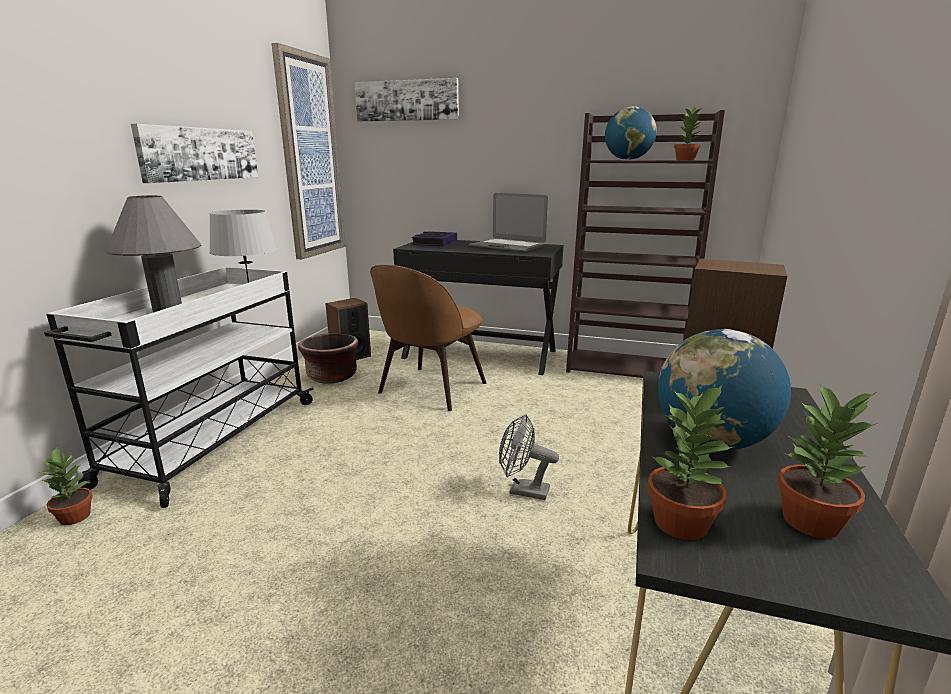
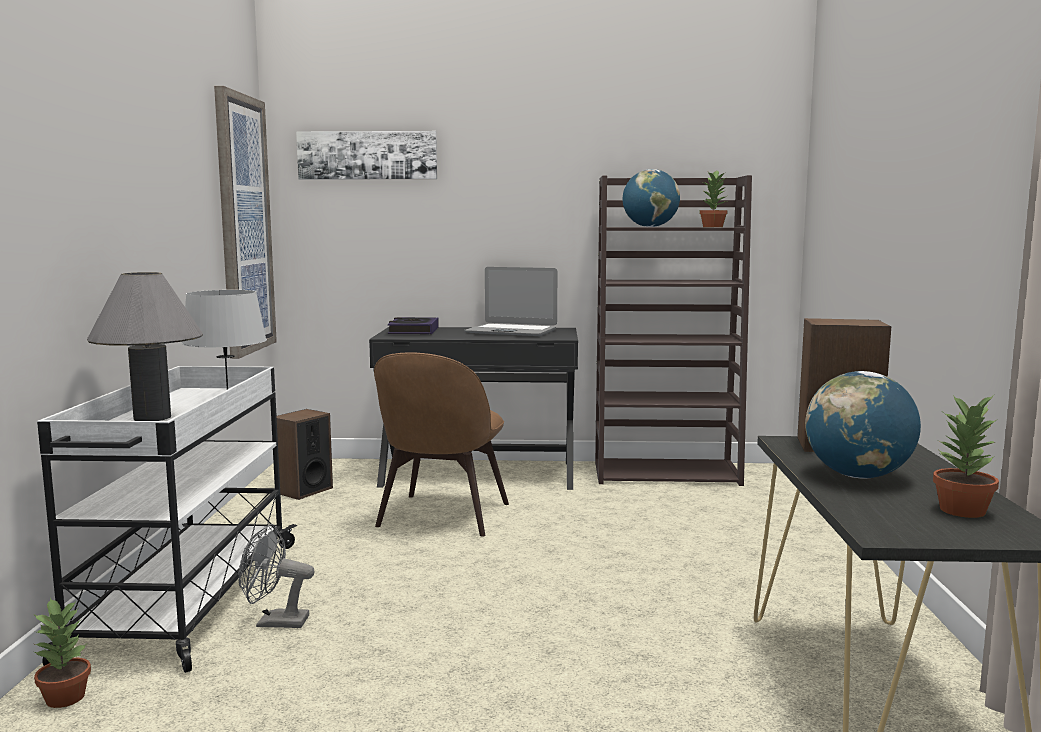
camera: 15 degrees left, 10 degrees down
(200, 154) = (154, 221): picture -> none
(332, 376) = (296, 515): brown planter -> none
(522, 490) = (621, 601): grey fan -> grey fan (274, 622)
(682, 523) = (873, 521): potted plant -> none

